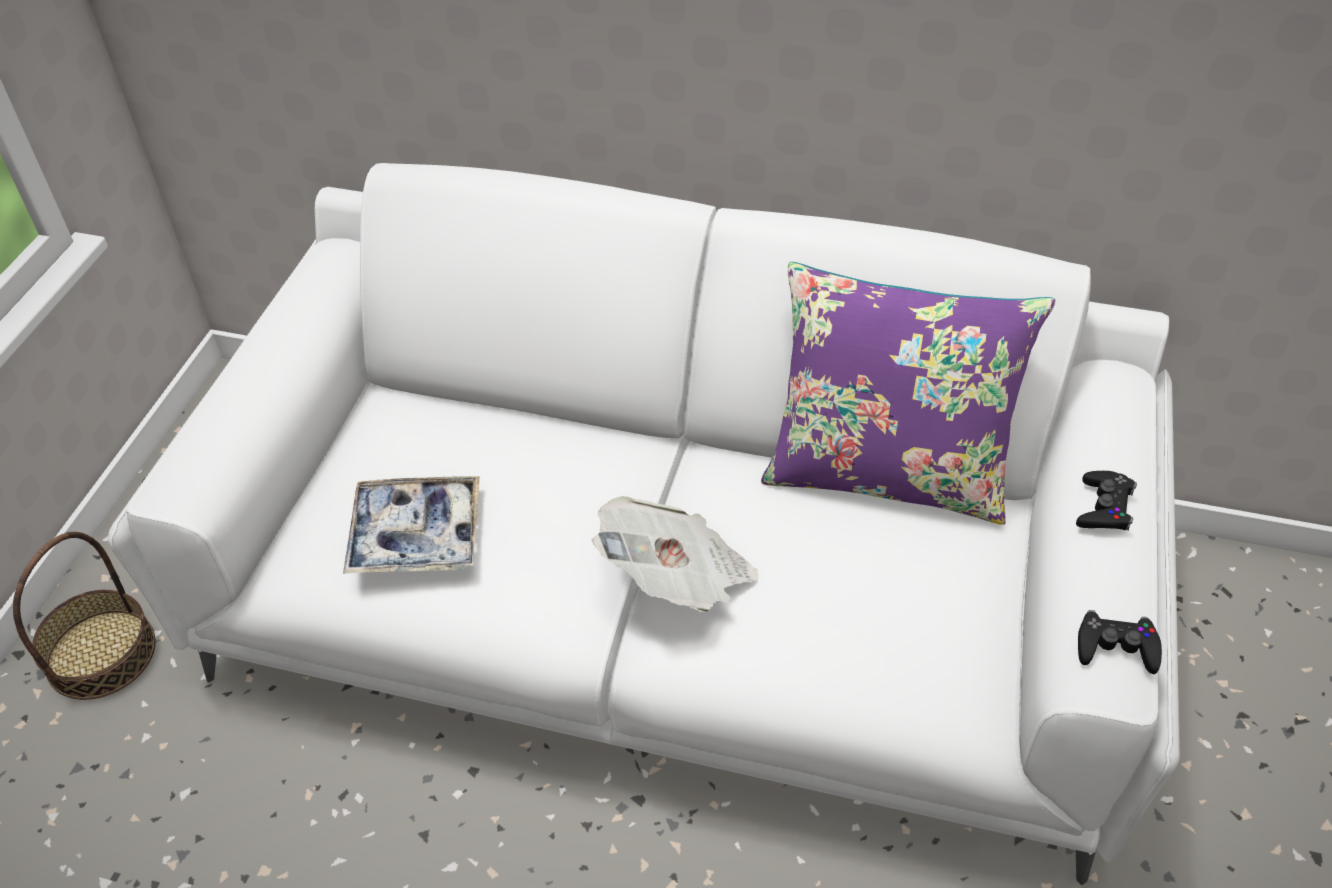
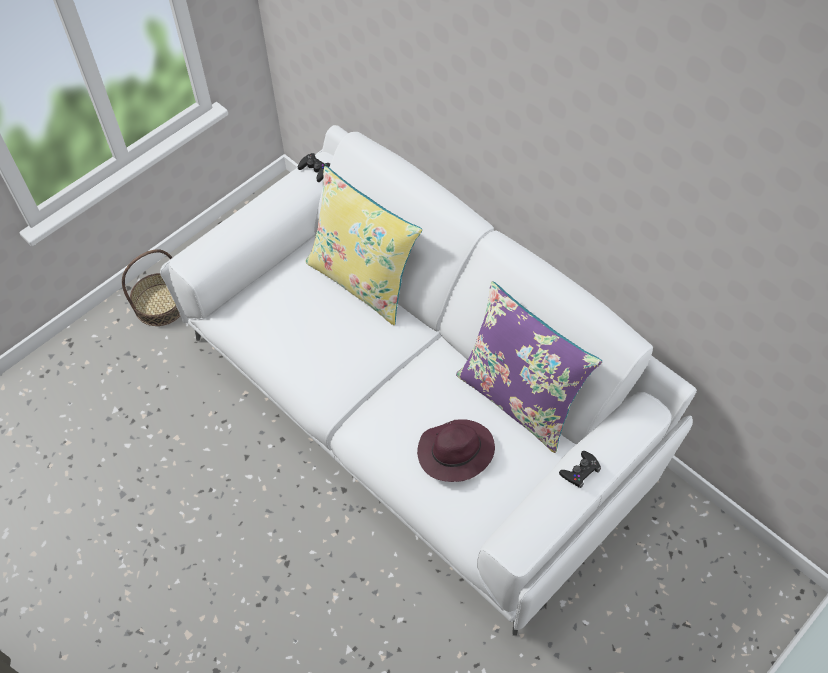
camera: 30 degrees right, 10 degrees up
(415, 535) = (287, 325): tray -> none
(503, 413) = (363, 280): none -> yellow pillow
(677, 578) = (384, 403): newspaper -> none
(855, 599) = (454, 453): none -> purple hat
(1115, 647) = (528, 536): black game controller -> black game controller (315, 169)

